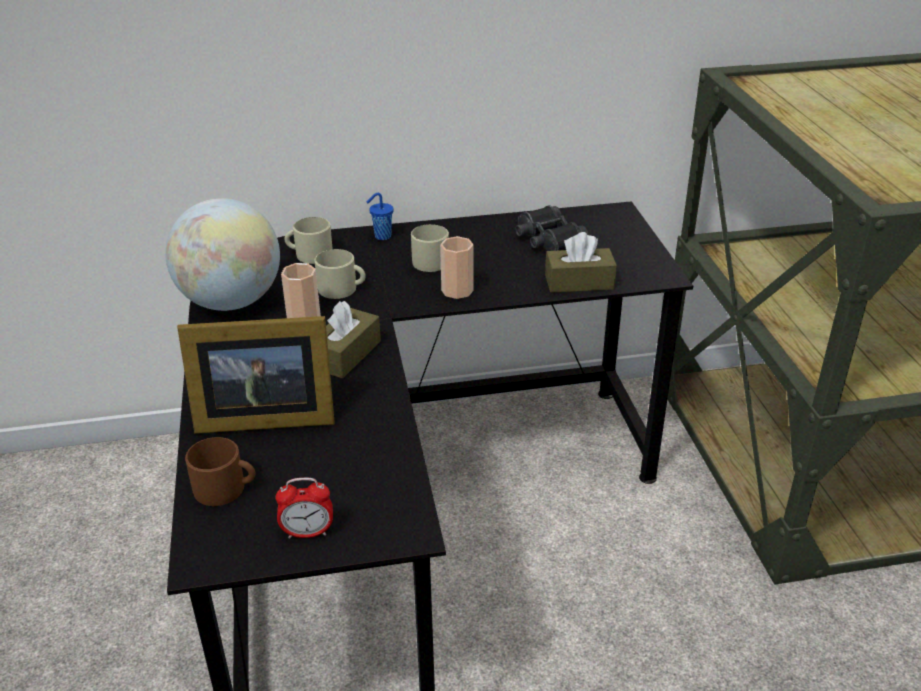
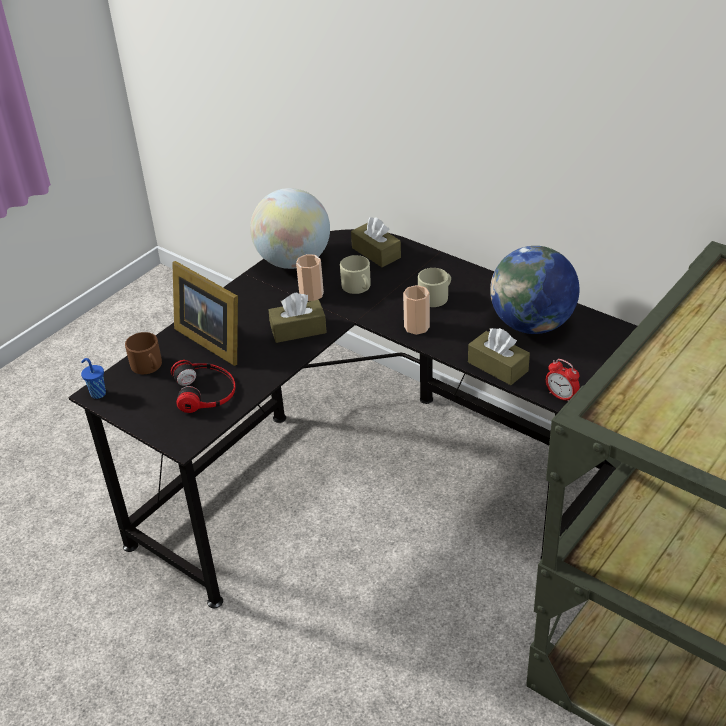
camera: 50 degrees right, 5 degrees up
(308, 533) = (146, 411): alarm clock -> alarm clock (561, 396)
(309, 254) = (376, 253): beige mug -> brown tissue box
(343, 467) = (205, 391): none -> headphones
(381, 236) = (434, 263): blue cup -> blue cup (97, 393)
(548, 239) = (532, 324): black binoculars -> globe

